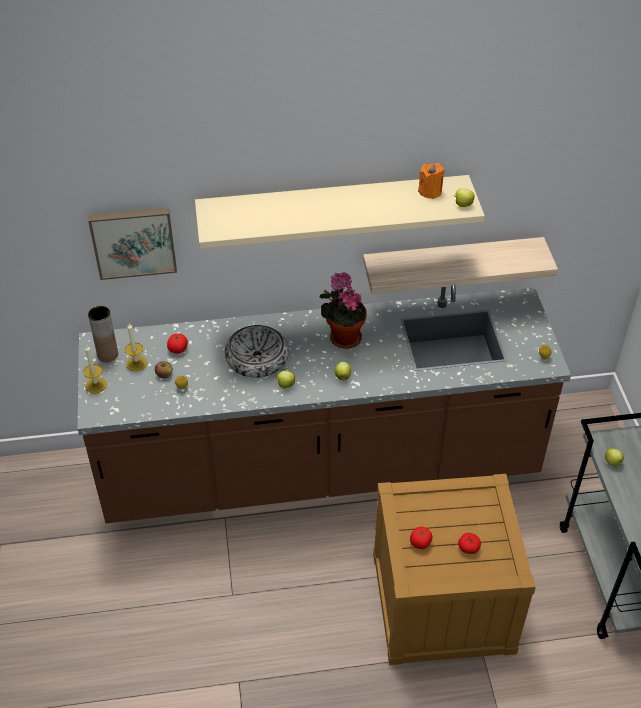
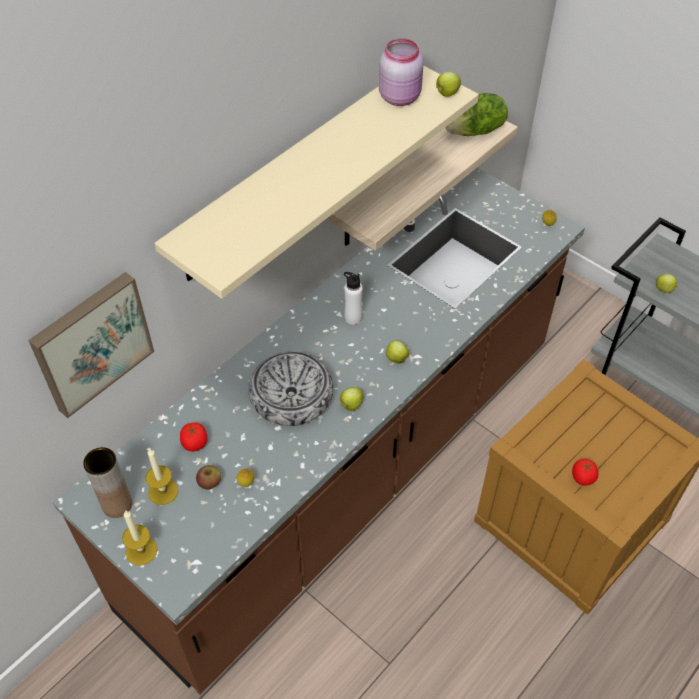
camera: 40 degrees left, 5 degrees up
(342, 337) = (353, 318): potted plant -> white bottle
(430, 191) = (400, 97): orange candle -> pink jar
(468, 548) = (624, 451): tomato -> none
(522, 256) = (476, 131): none -> lettuce

